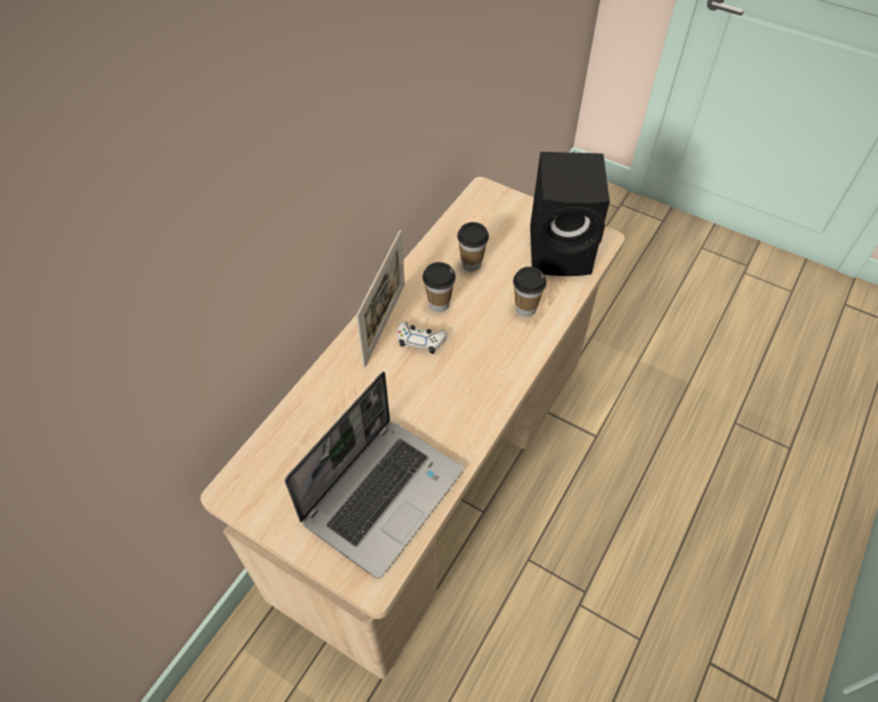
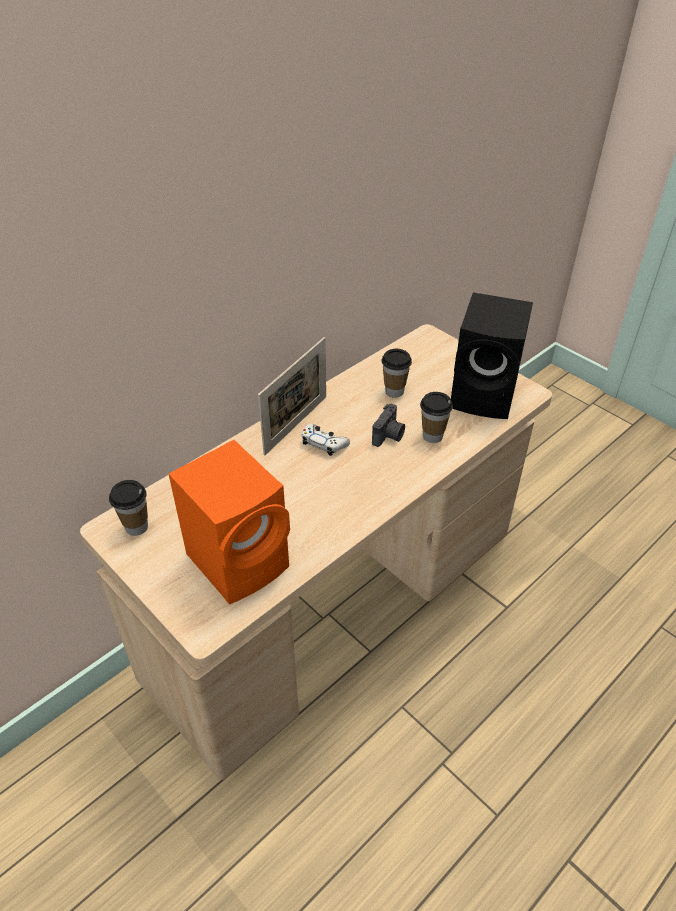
camera: 15 degrees right, 10 degrees down
(383, 493) = (241, 560): laptop -> orange speaker
(439, 304) = (352, 418): cup -> cup (136, 527)
(483, 317) = (389, 436): none -> camera

